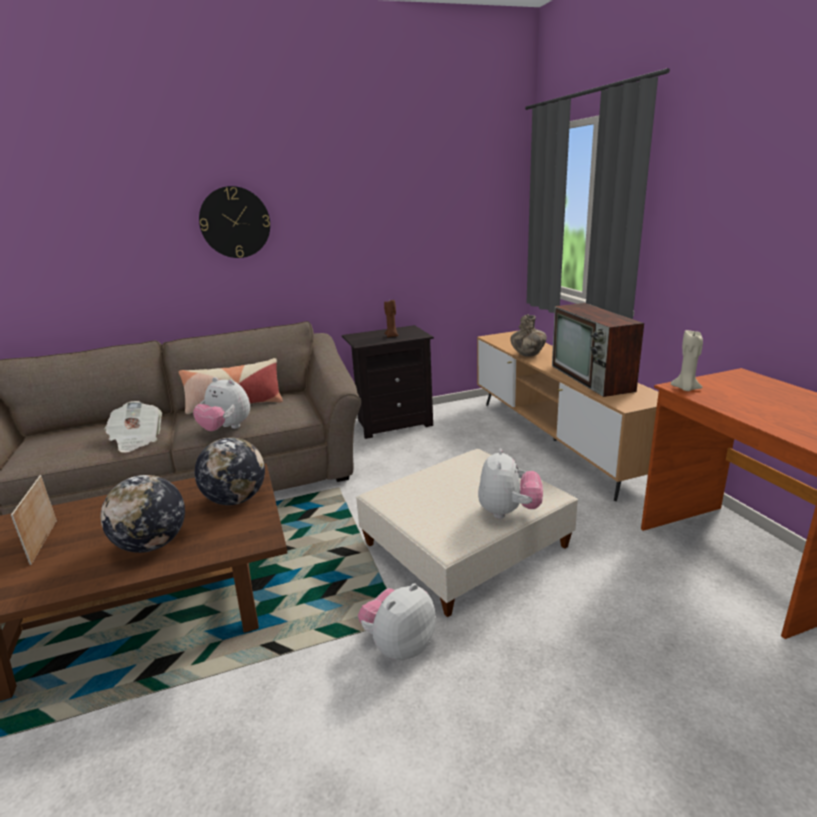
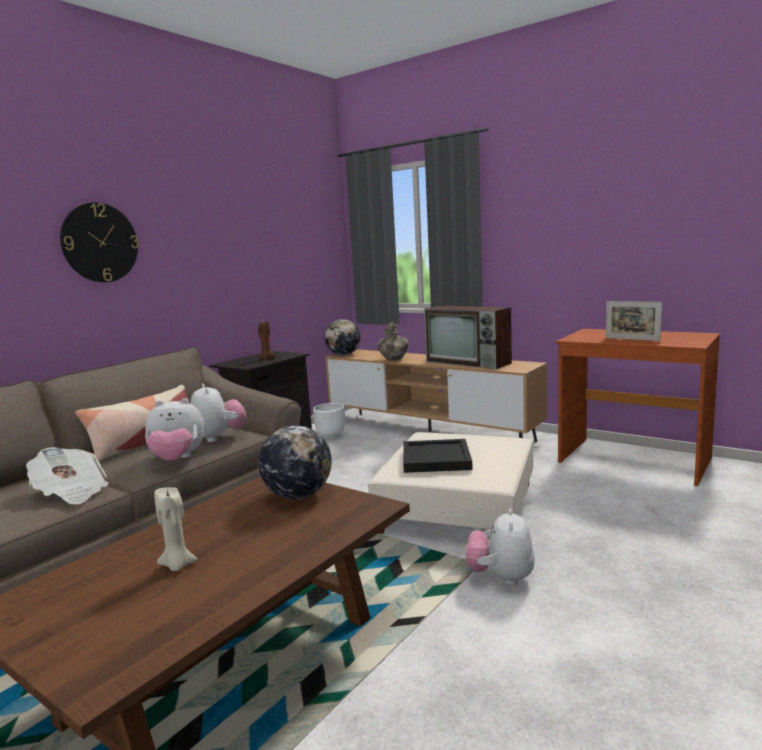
camera: 35 degrees left, 10 degrees down
(44, 541) = (129, 585): picture frame -> picture frame (632, 339)
(152, 545) = (276, 543): globe -> globe (344, 355)
(440, 490) = (435, 459): none -> black tray
(460, 418) = (331, 436): none -> white planter
(508, 512) = (504, 456): plush toy -> plush toy (219, 437)
(685, 389) = (577, 339): beige candle -> beige candle (177, 565)

